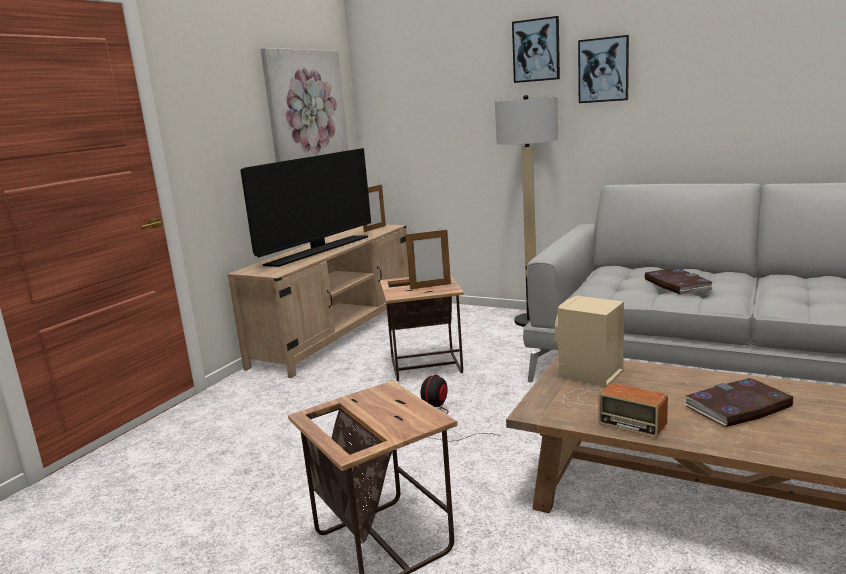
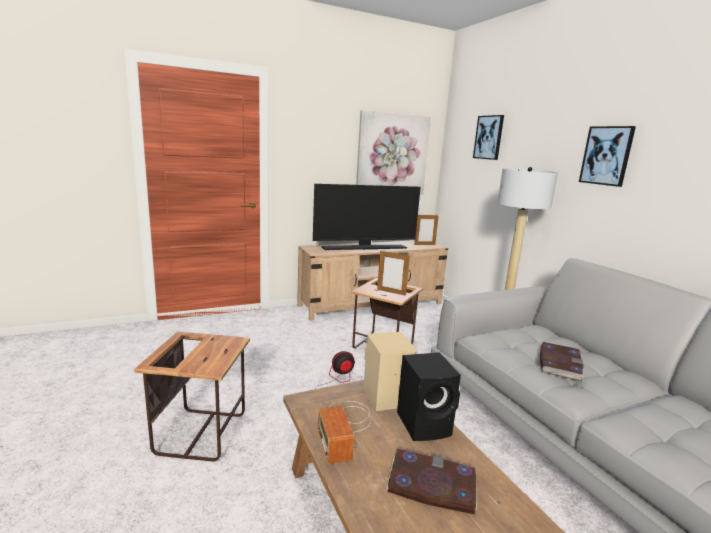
camera: 35 degrees right, 0 degrees up
(536, 50) = (558, 131): picture -> picture (489, 137)
(656, 376) = (425, 424): none -> black speaker

